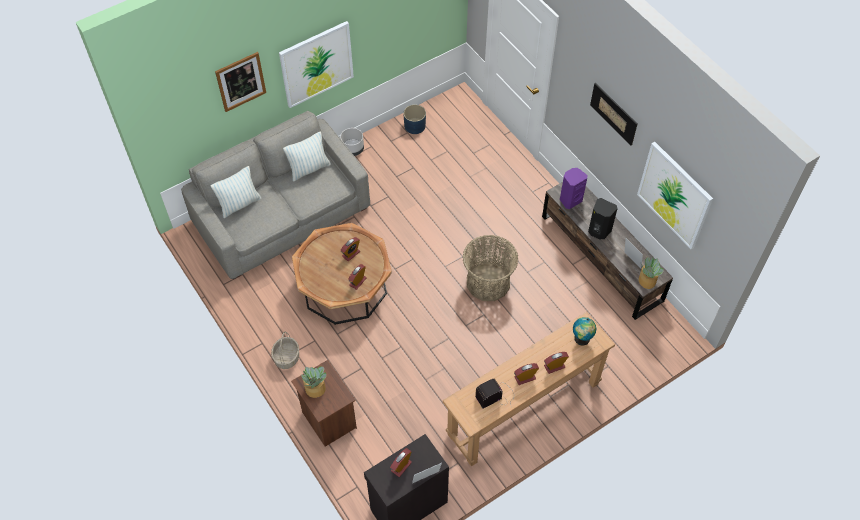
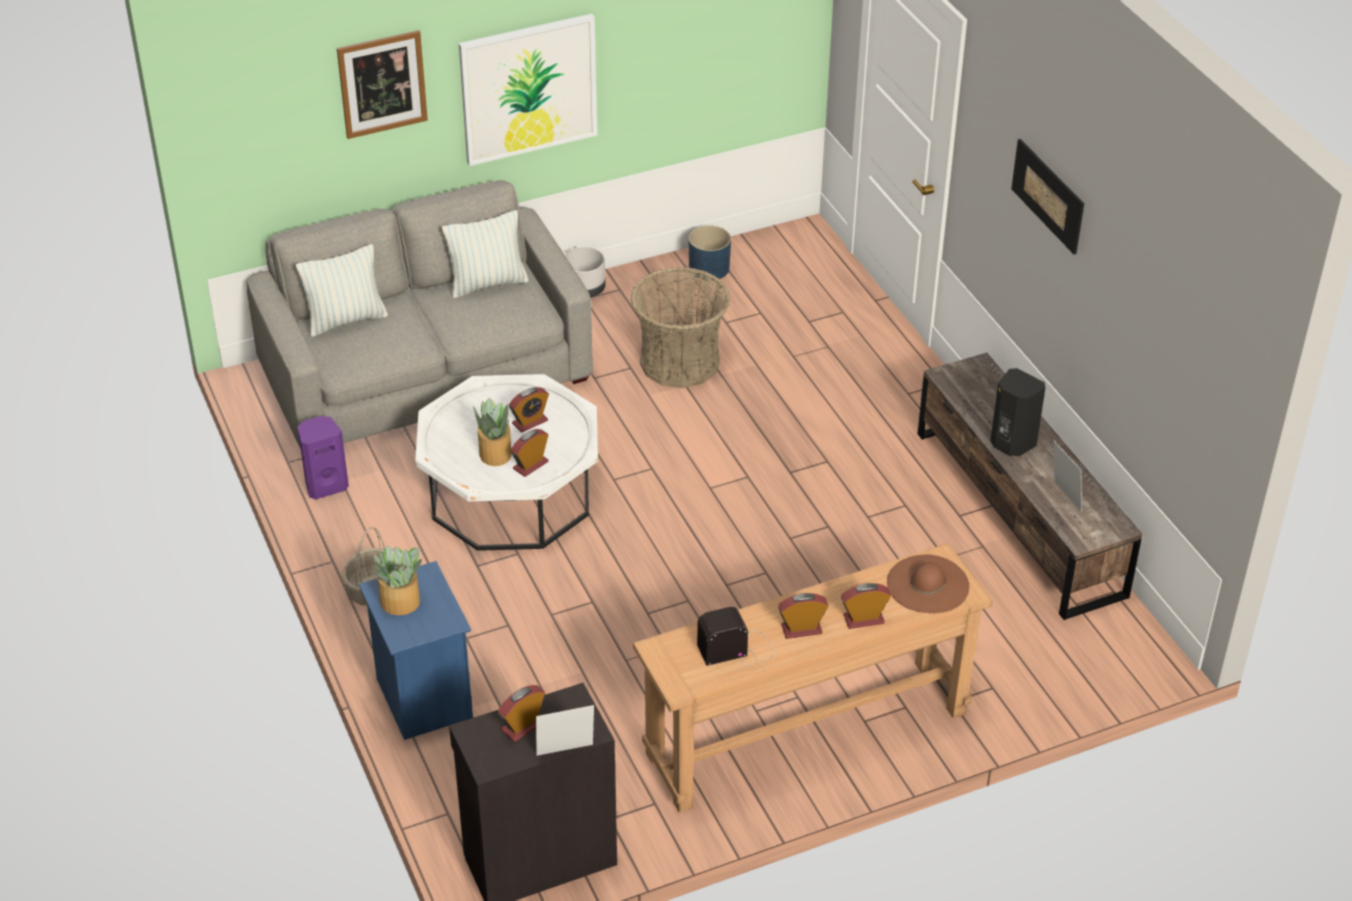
camera: 10 degrees right, 15 degrees down
(328, 420) = (422, 699): brown nightstand -> blue nightstand
(344, 287) = (511, 495): brown coffee table -> white coffee table
(488, 282) = (787, 523): basket -> basket (680, 362)
(570, 200) = (967, 389): purple speaker -> purple speaker (325, 485)
(581, 339) = (928, 584): globe -> brown hat
(647, 281) = (1089, 532): potted plant -> potted plant (495, 454)
(674, 195) = (1143, 342): picture -> none

